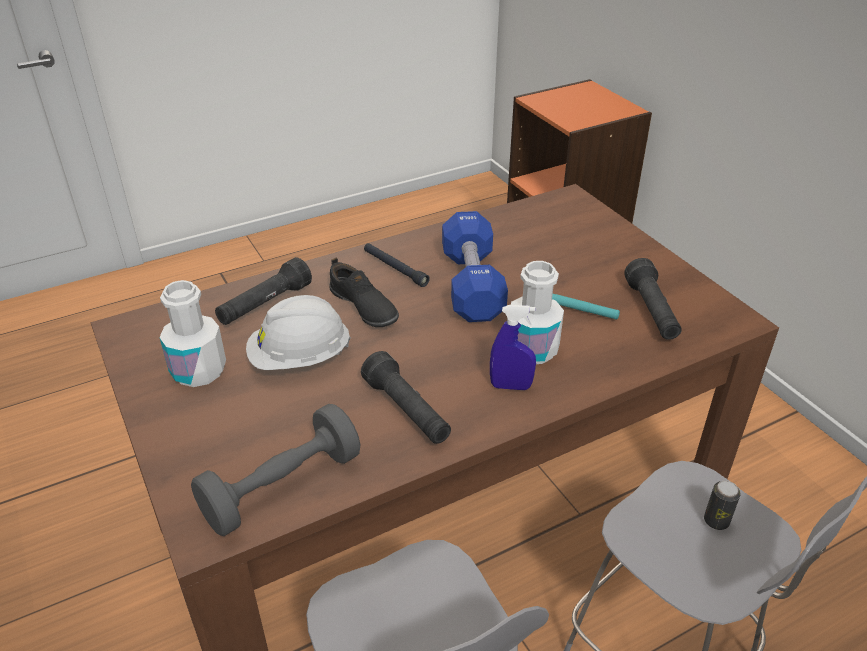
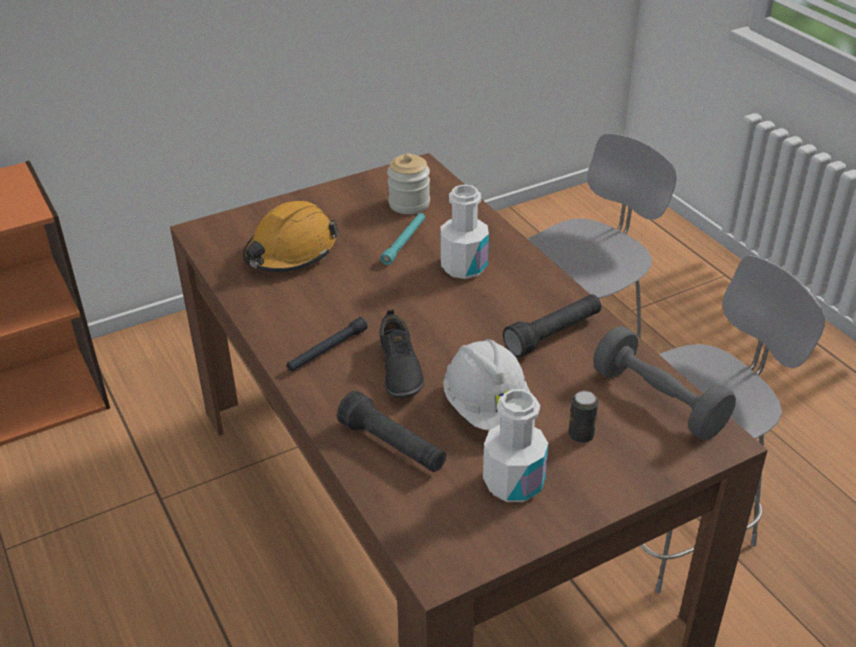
camera: 90 degrees left, 0 degrees up
(363, 307) = (399, 369): black shoe -> black shoe turned 120 degrees clockwise
(472, 285) = (362, 298): blue dumbbell -> none
(510, 386) = (514, 279): blue spray bottle -> none
(543, 243) = (290, 252): none -> orange hard hat
(651, 312) = (409, 204): black flashlight -> jar
(716, 521) = (567, 248): can -> can (581, 435)

